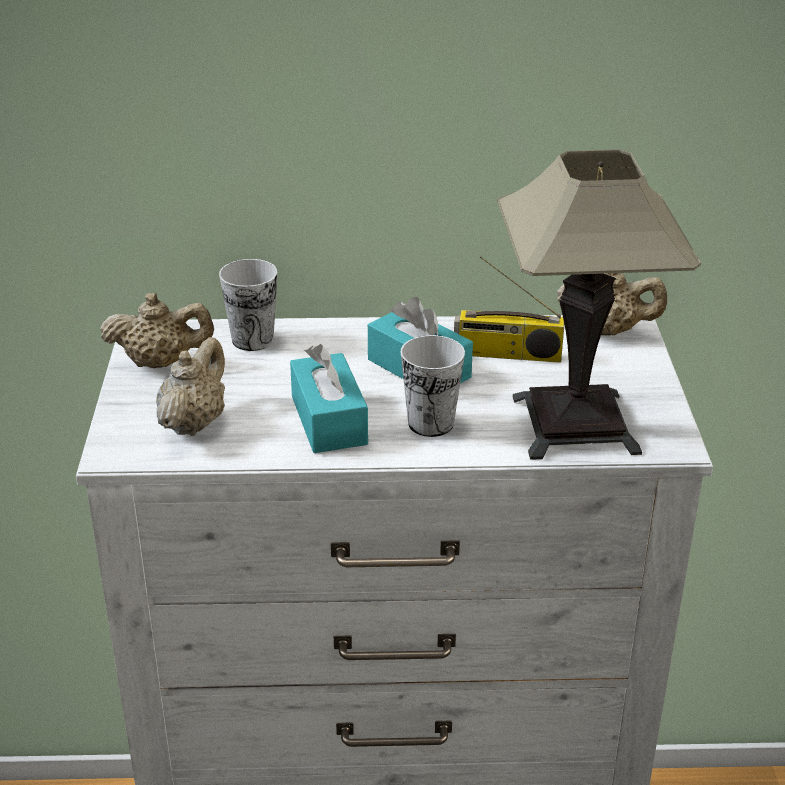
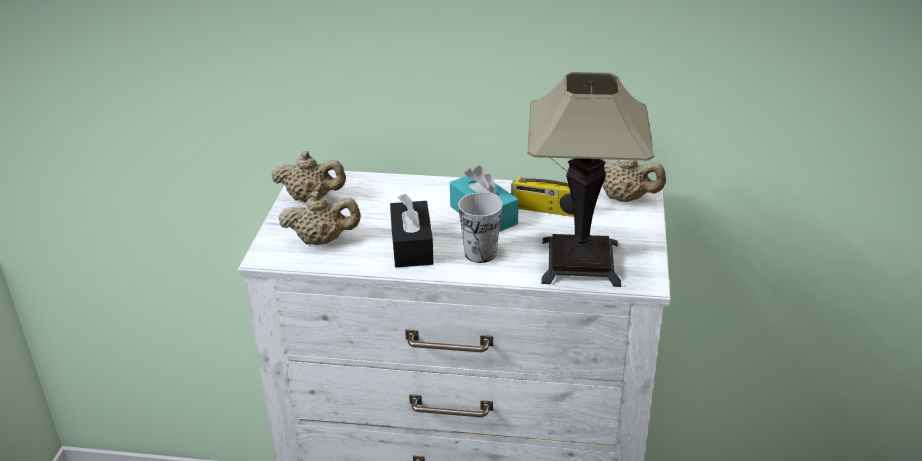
camera: 10 degrees right, 0 degrees up
(194, 423) = (322, 241): beige teapot -> beige teapot turned 60 degrees clockwise
(252, 340) = (376, 187): cup -> none
(329, 420) = (412, 246): turquoise tissue box -> black tissue box

